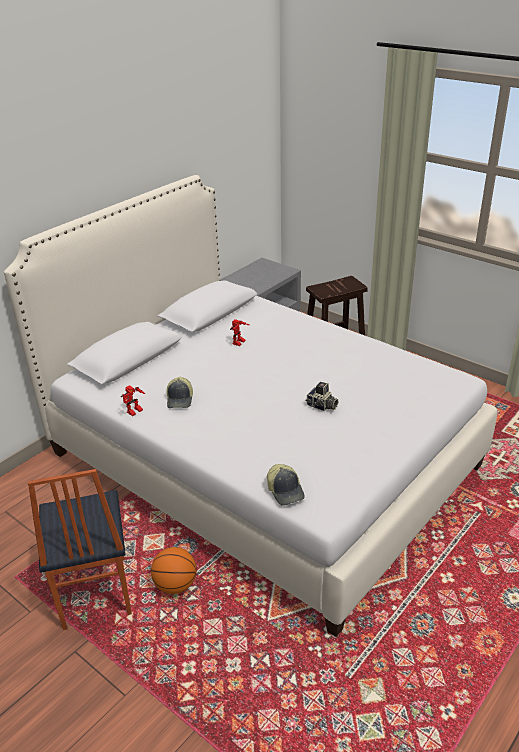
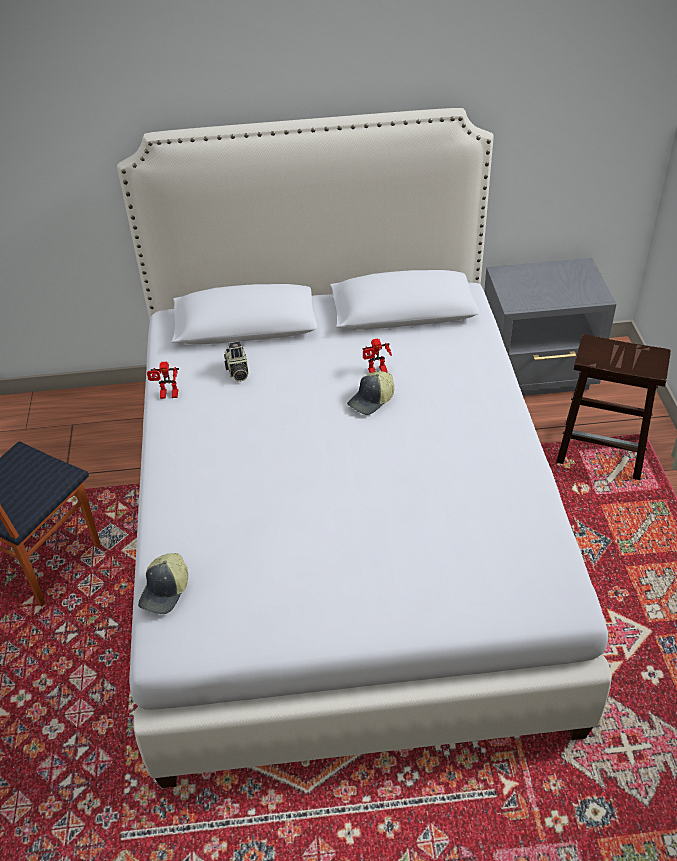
camera: 45 degrees right, 10 degrees up
(175, 585) = (105, 608): basketball -> none
(180, 399) = (224, 408): cap -> cap (372, 400)
(322, 406) = (343, 517): camera -> camera (237, 371)

